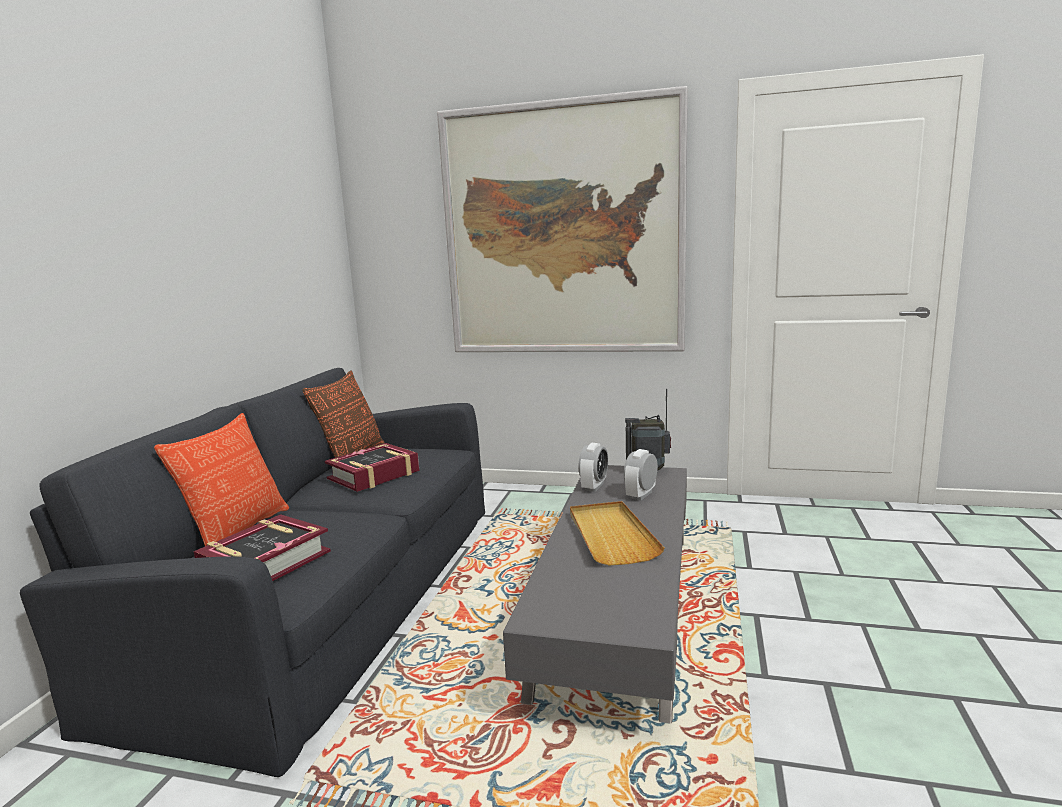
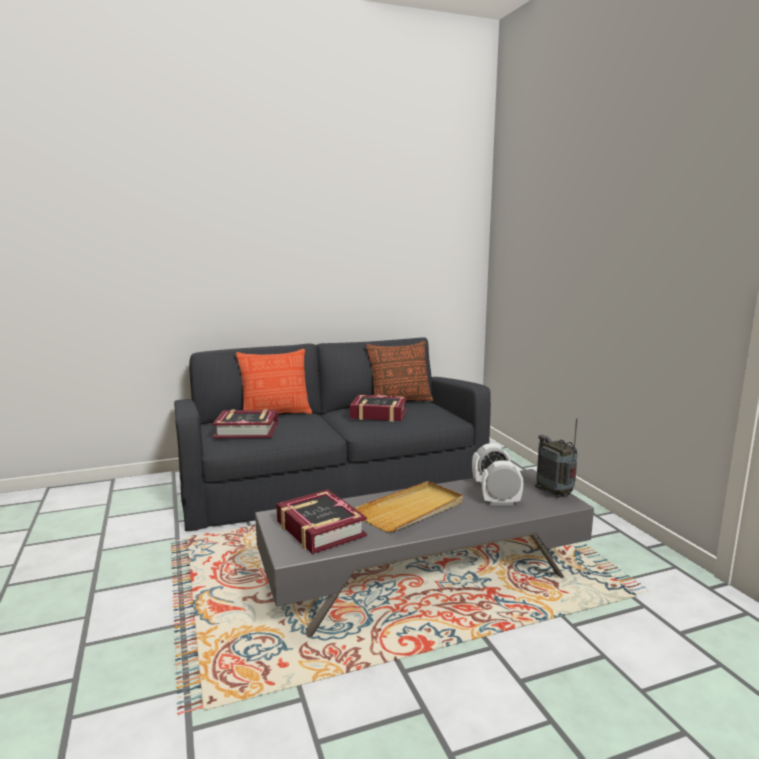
camera: 55 degrees right, 0 degrees up
(563, 231) = (610, 248): picture -> none
(602, 596) = (319, 529): none -> book

